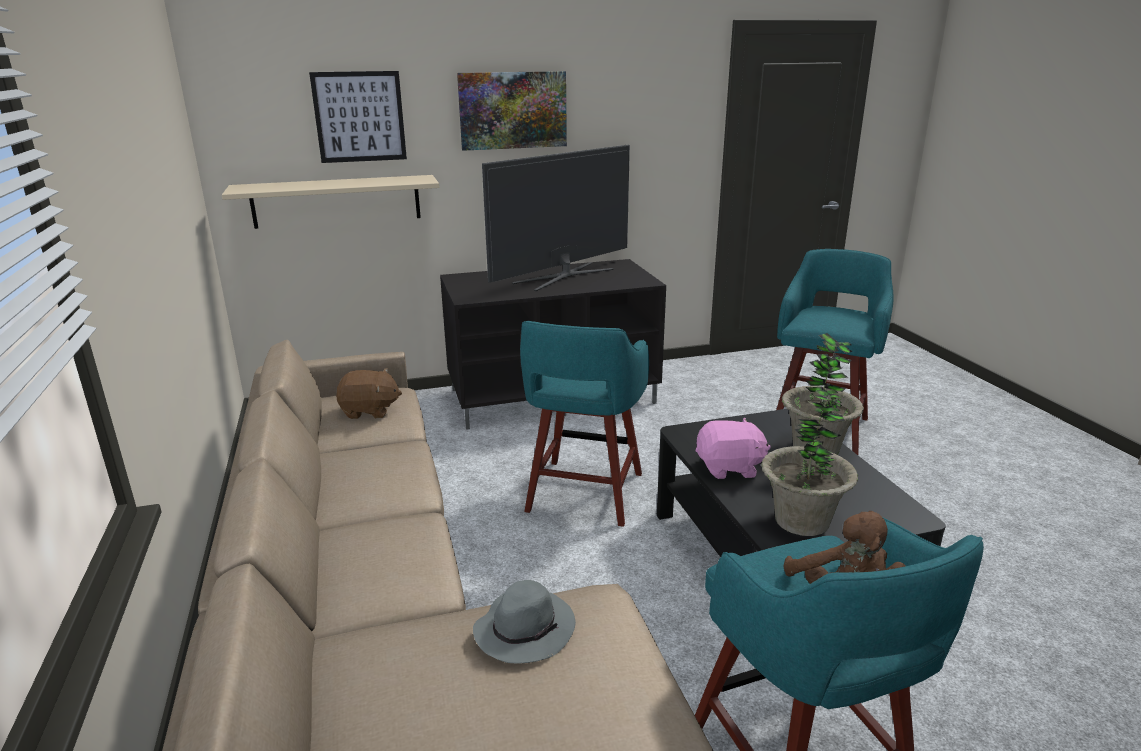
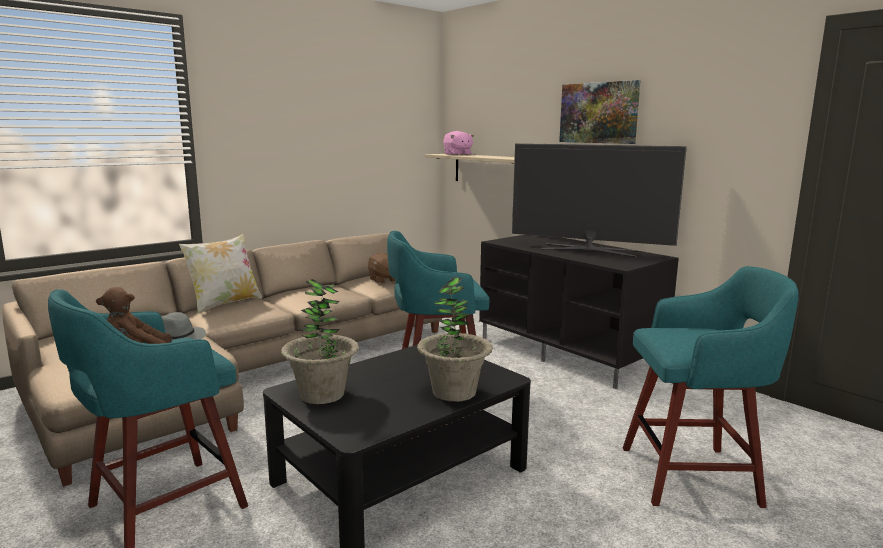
camera: 65 degrees right, 10 degrees down
(334, 567) = (225, 304): none -> pillow
(359, 117) = (509, 115): picture -> none
(729, 468) = (388, 365): pink plush toy -> pink plush toy (457, 154)

